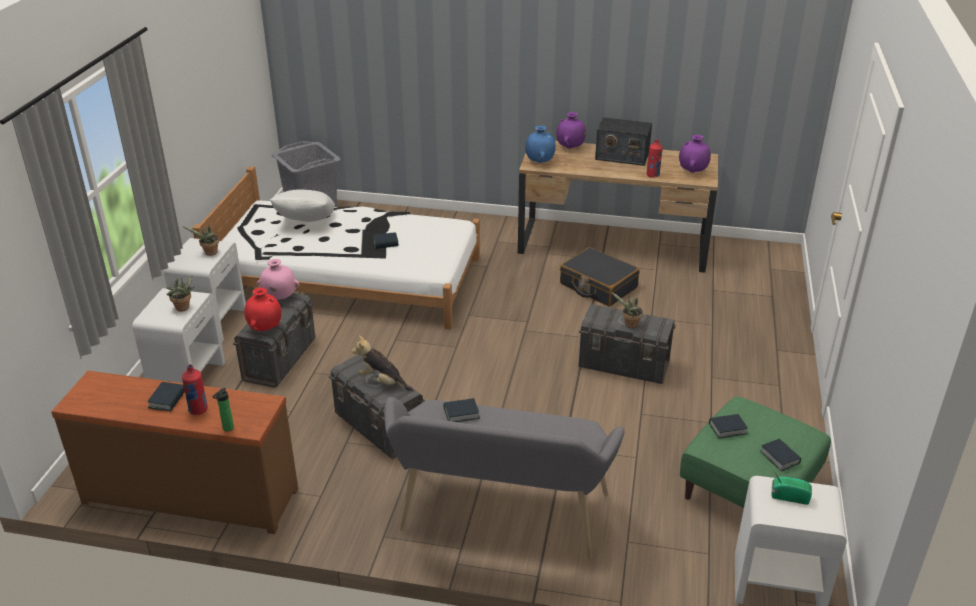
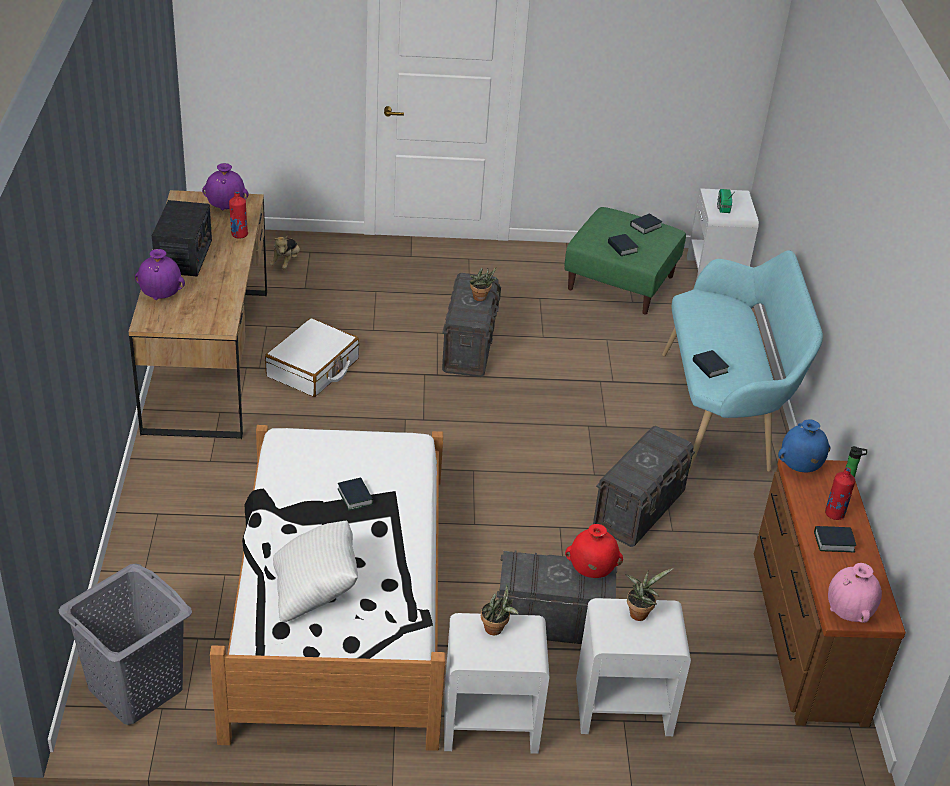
camera: 105 degrees left, 5 degrees up
(279, 298) = (520, 576): pink vase -> pink vase (848, 614)
(382, 382) = (648, 454): plush toy -> plush toy (286, 262)
(499, 518) = (723, 413): grey bench -> turquoise bench
(539, 162) = (212, 319): blue vase -> blue vase (799, 468)
(598, 286) = (313, 368): black suitcase -> white suitcase

